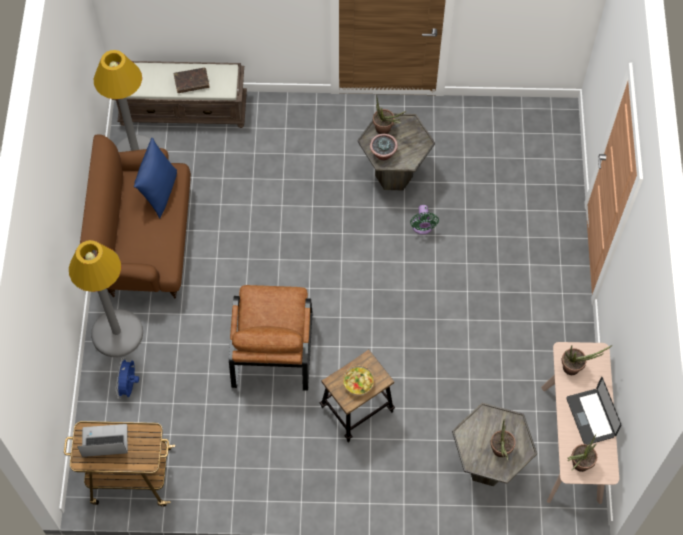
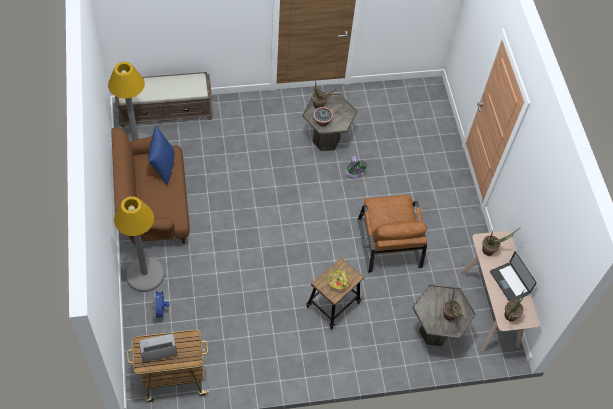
camera: 15 degrees left, 5 degrees down
(192, 83) = (173, 88): brown book -> none
(272, 347) = (262, 270): brown armchair -> brown armchair (388, 242)

